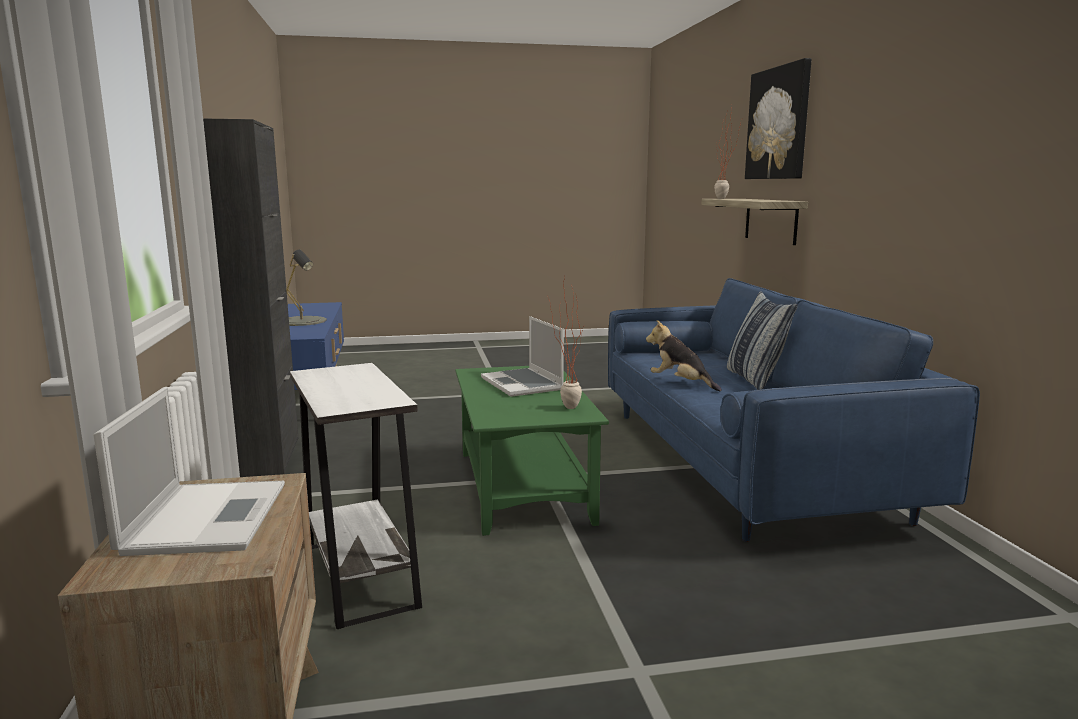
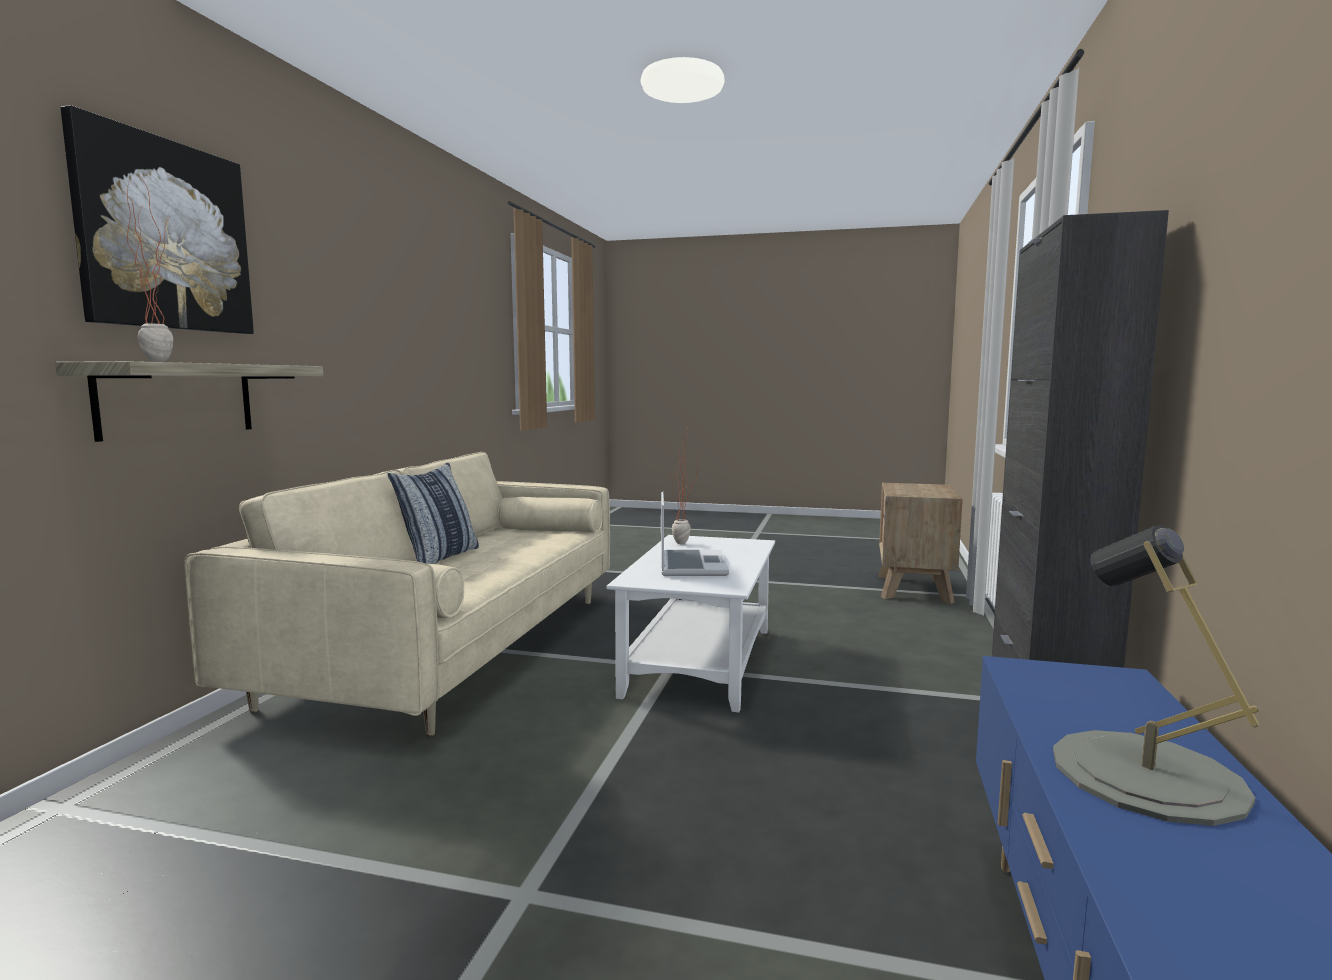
camera: 155 degrees left, 5 degrees down
(207, 516) = (919, 490): laptop -> none
(360, 575) = (864, 625): white side table -> none
(524, 487) = (700, 660): green coffee table -> white coffee table
(681, 383) = (521, 561): plush toy -> none
(743, 461) = (453, 646): blue sofa -> beige sofa

